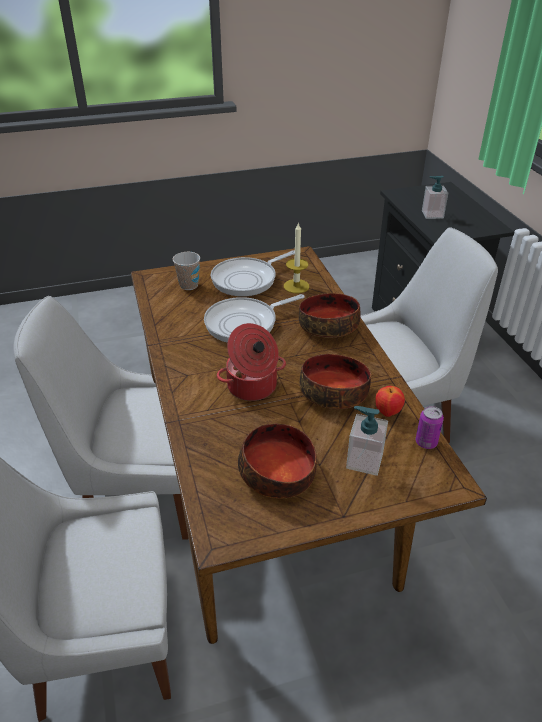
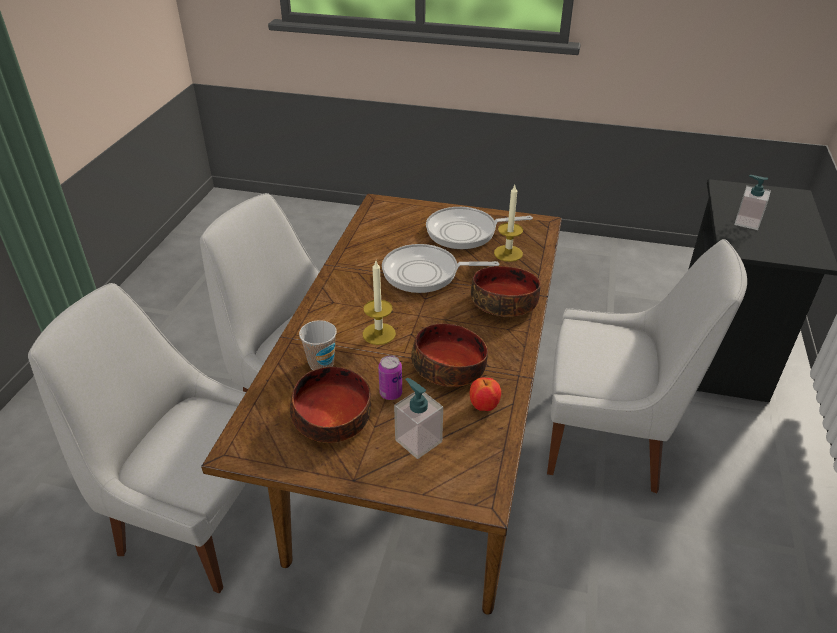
camera: 30 degrees right, 0 degrees up
(189, 285) = (406, 221): cup -> cup (321, 364)
(252, 387) = (379, 334): cooking pot -> candle
(426, 442) = (495, 450): can -> can (391, 393)

